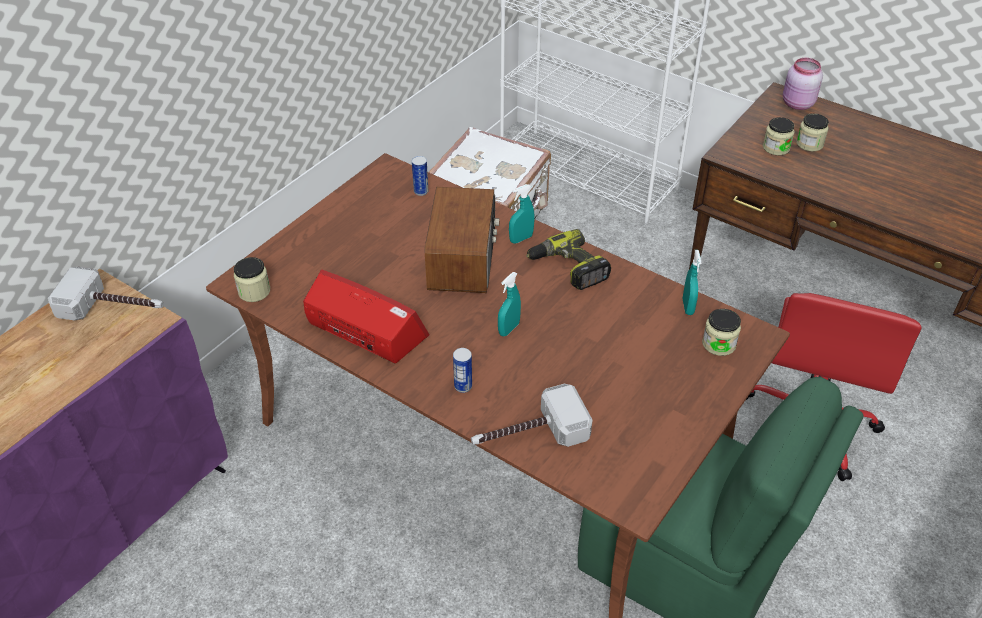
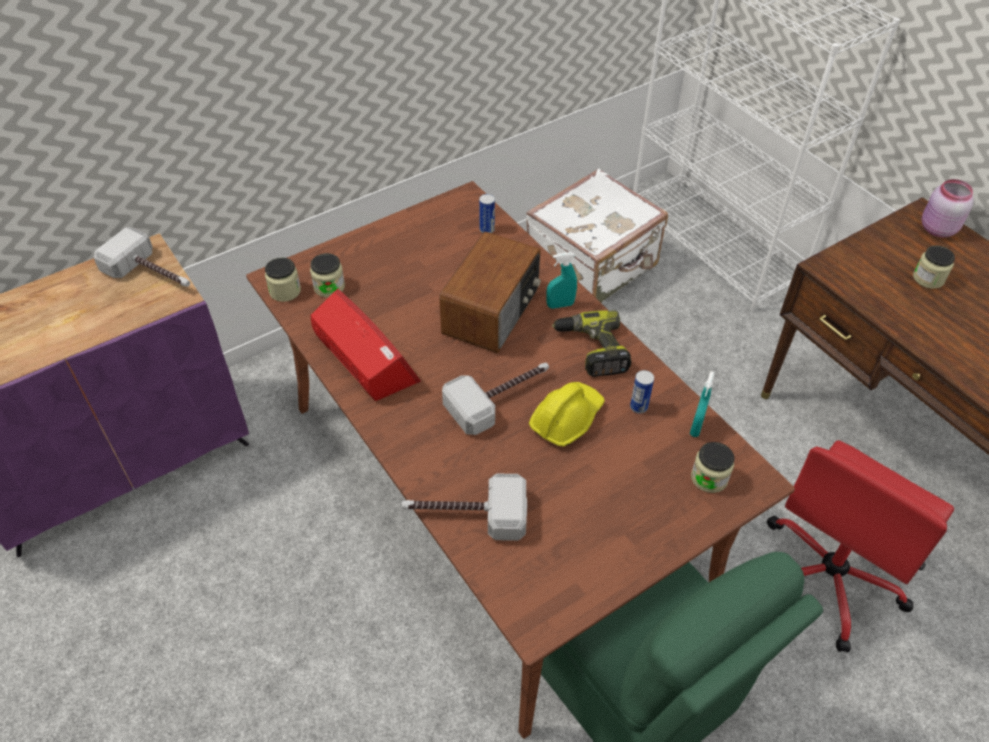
camera: 20 degrees right, 5 degrees up
(463, 386) = (427, 444): can -> can (638, 407)
(509, 329) = (501, 397): turquoise spray bottle -> hammer
(575, 330) = (566, 418): none -> yellow hard hat
(776, 148) = (886, 273): jar -> jar (329, 287)

